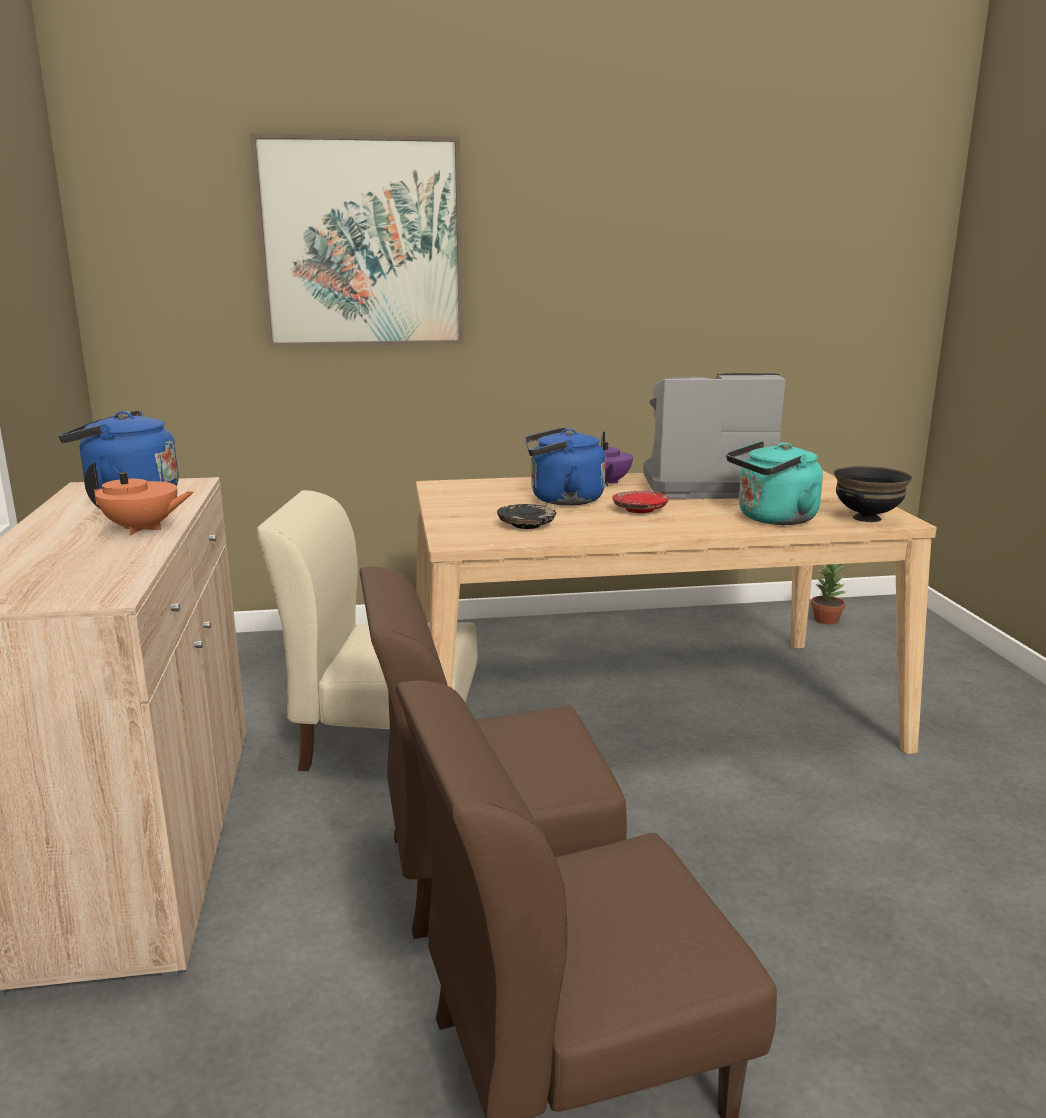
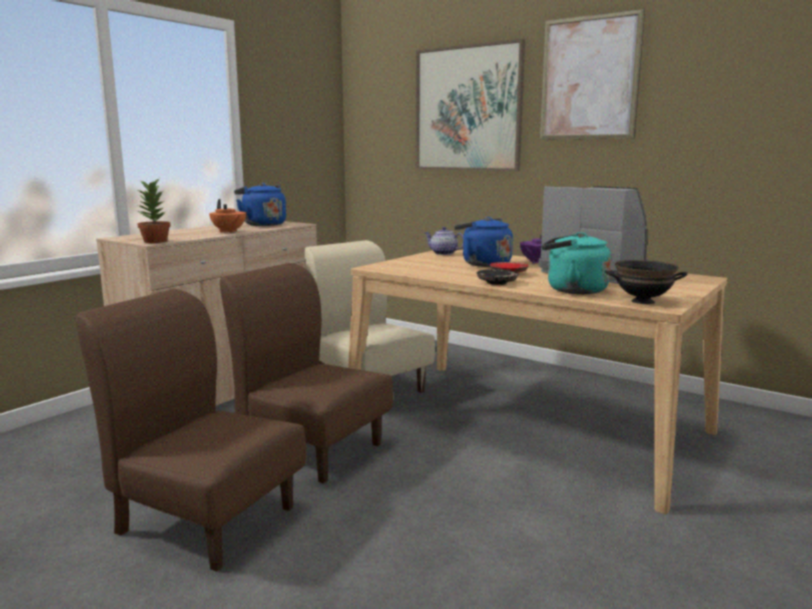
camera: 45 degrees right, 5 degrees down
(453, 491) = (443, 253): none -> teapot
(526, 525) = (426, 268): black plate -> black plate (497, 282)
(563, 206) = (589, 78): none -> picture
(826, 620) = (776, 427): potted plant -> potted plant (156, 241)

